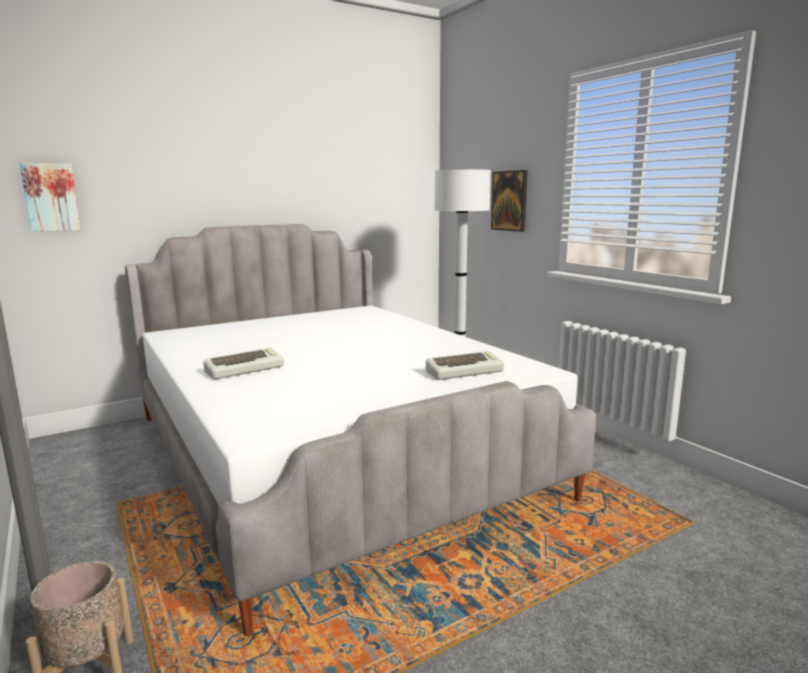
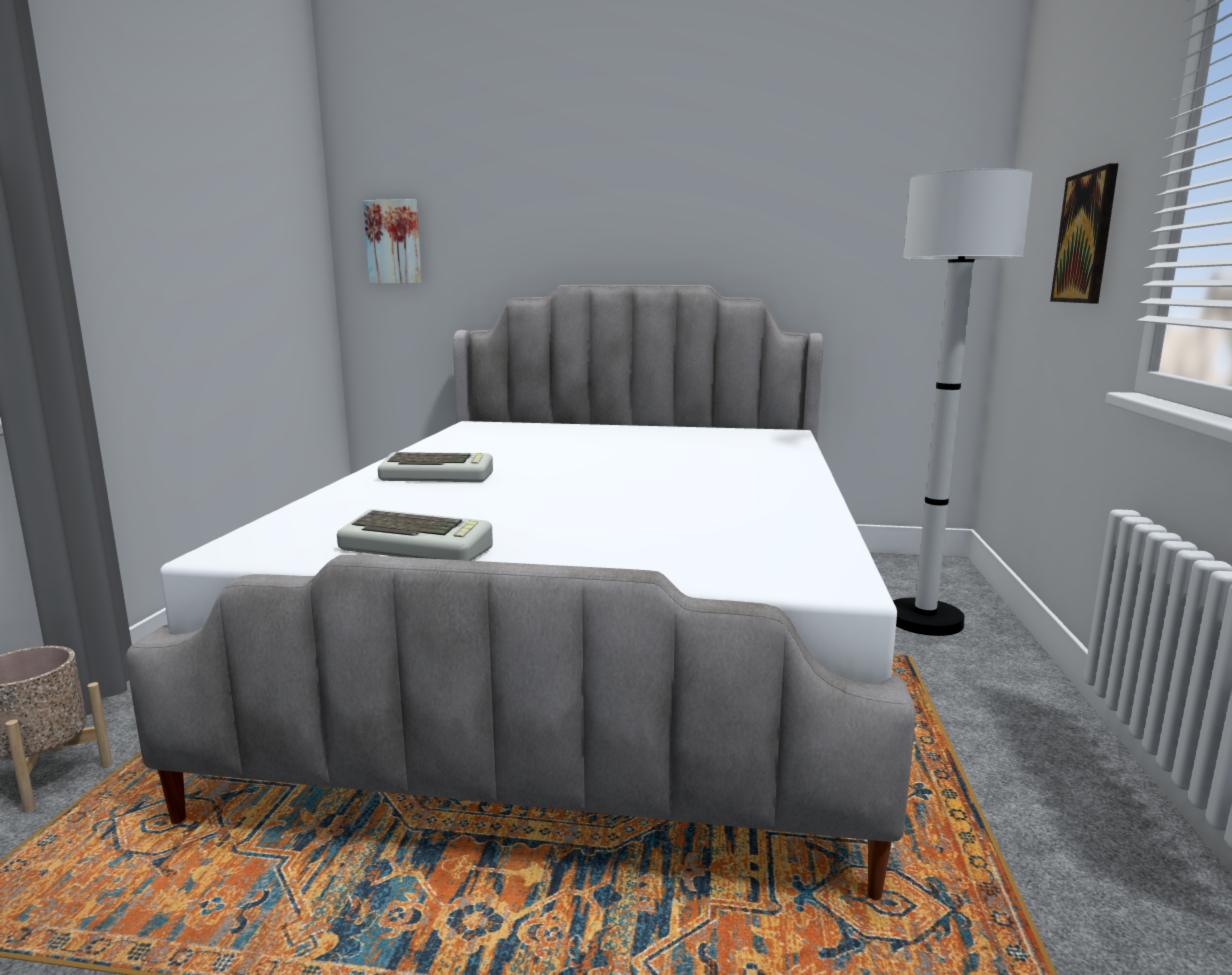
camera: 40 degrees right, 0 degrees up
(464, 371) = (690, 546): keyboard -> keyboard (419, 548)

